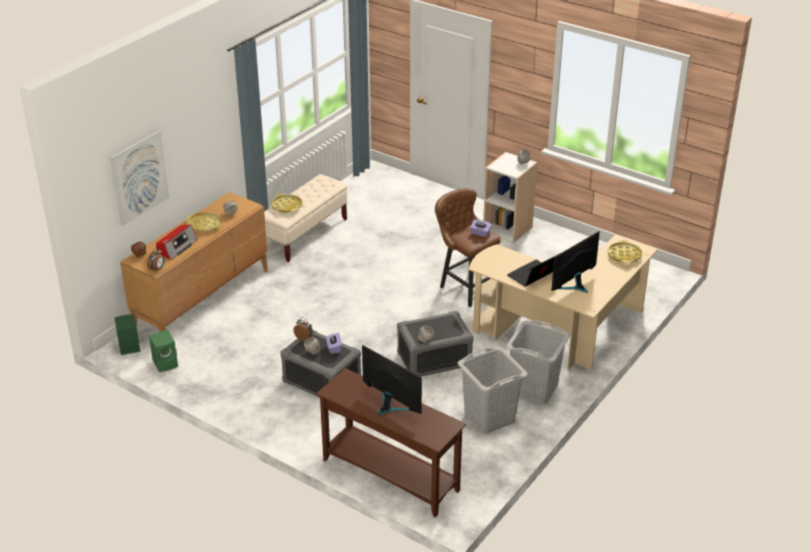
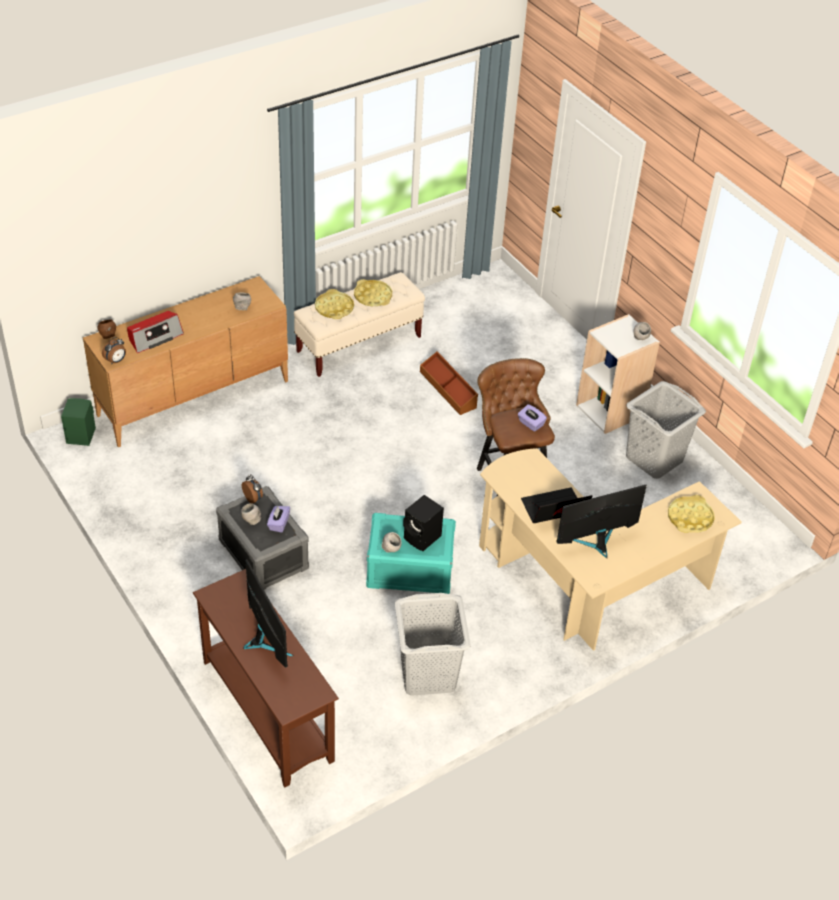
camera: 20 degrees right, 10 degrees up
(139, 177) = (121, 245): picture -> none
(166, 363) = (107, 471): green speaker -> none
(204, 225) = (203, 315): yellow tray -> yellow tray (373, 296)
(388, 245) = (448, 389): none -> brown storage box
(434, 360) = (409, 570): grey storage box -> turquoise storage box
(443, 327) = (423, 538): none -> black speaker
(534, 389) = (505, 653): grey laundry basket -> grey laundry basket (653, 459)

